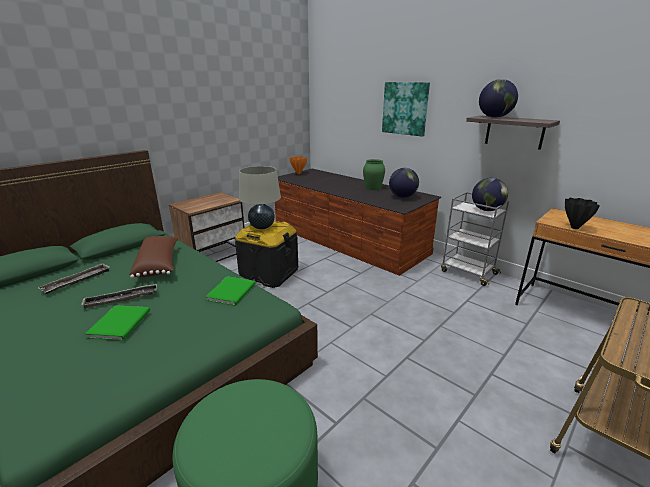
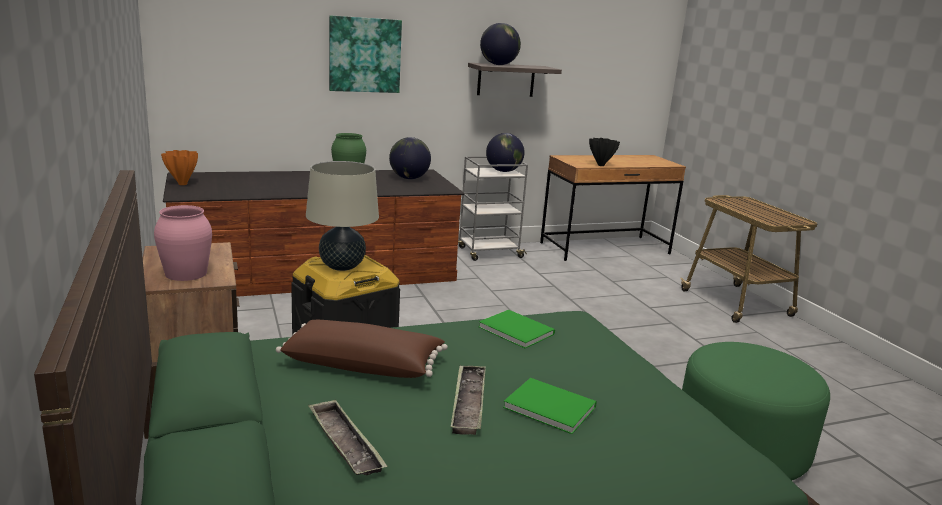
camera: 65 degrees left, 5 degrees down
(194, 204) = (185, 273): none -> pink vase

